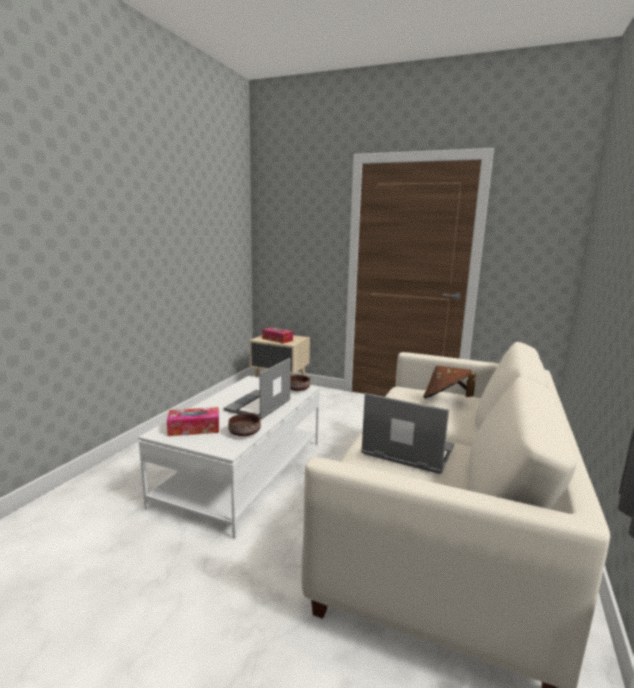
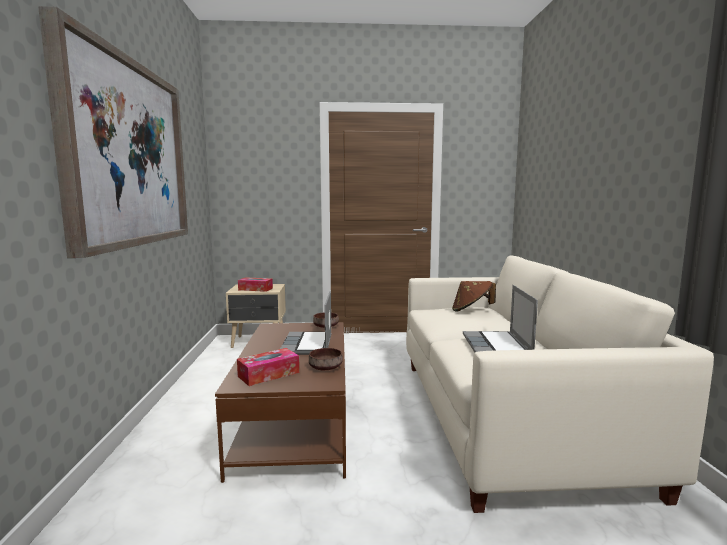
camera: 25 degrees left, 5 degrees down
(136, 220) = (129, 154): none -> picture
(243, 472) = (296, 421): white coffee table -> brown coffee table
(406, 451) = (497, 347): laptop -> laptop turned 90 degrees counterclockwise

